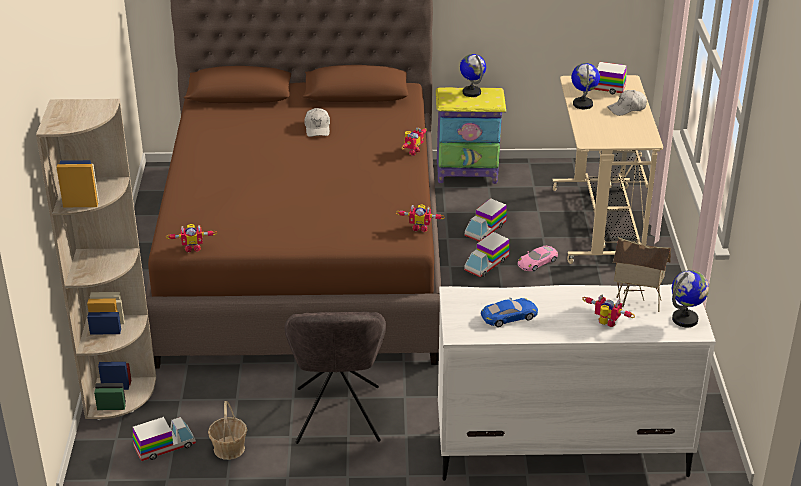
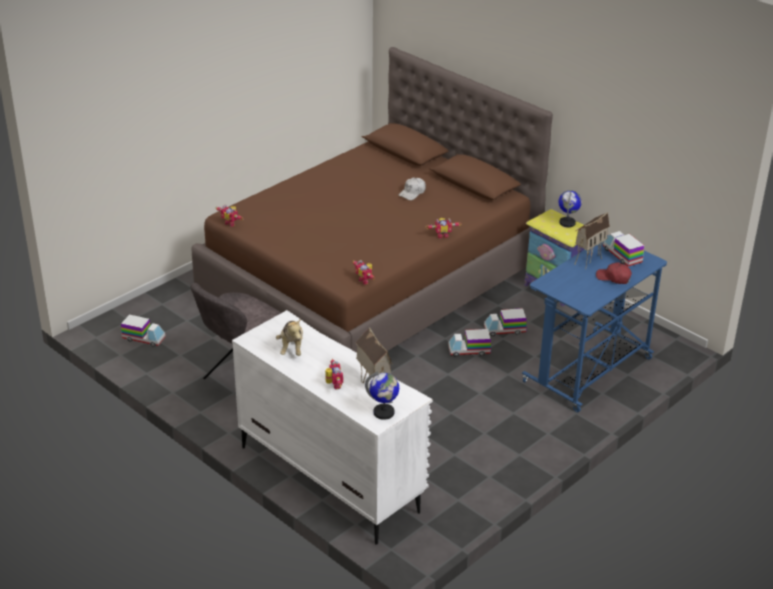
camera: 45 degrees right, 0 degrees up
(120, 403) = (158, 304): beige bookcase -> none
(229, 449) = (169, 359): basket -> none
(509, 316) = (291, 348): blue toy car -> plush toy
(537, 262) = (504, 368): pink toy car -> none
(583, 104) = (587, 259): globe -> toy house
(599, 225) = (587, 370): beige desk -> blue desk
(627, 108) = (613, 278): white cap -> red cap

